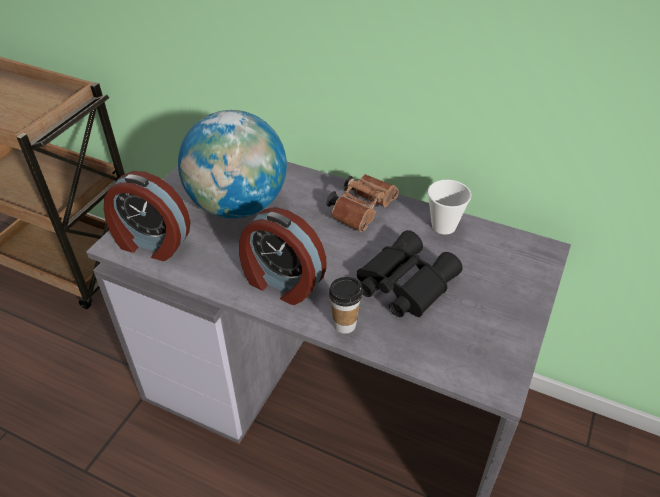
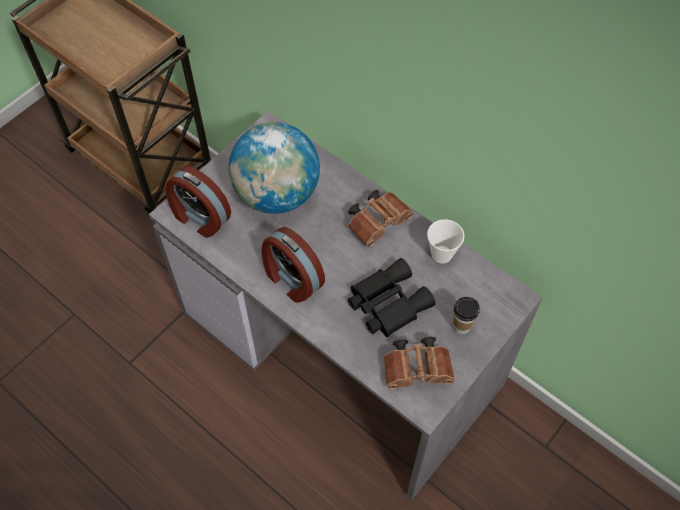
camera: 15 degrees right, 15 degrees up
(344, 324) = (328, 329): cup -> cup (461, 326)
(472, 345) = (419, 369): none -> brown binoculars

